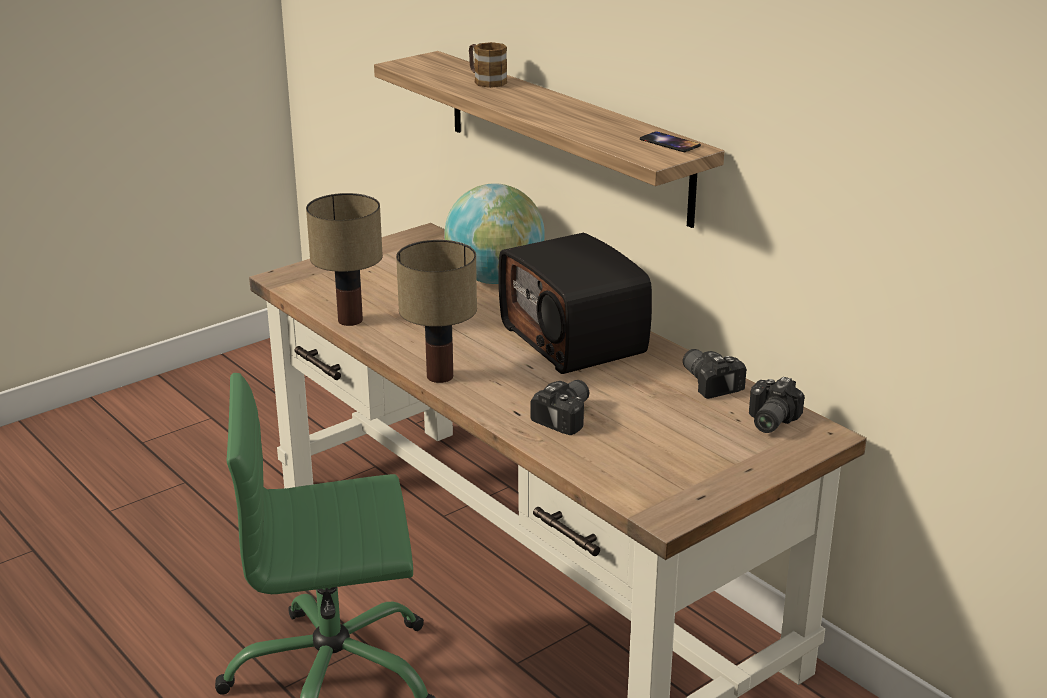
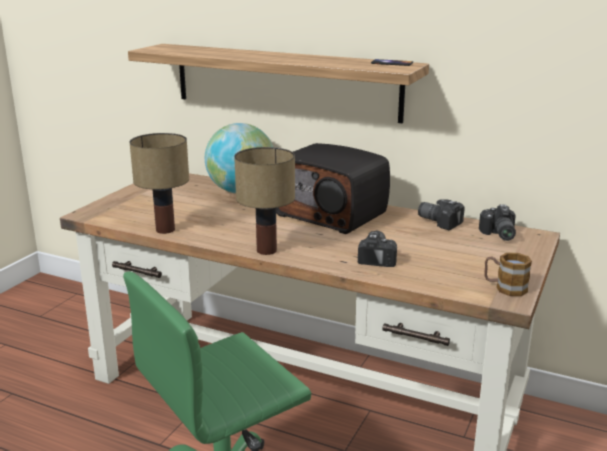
camera: 25 degrees left, 5 degrees down
(485, 81) = (221, 51): mug -> mug (504, 288)

